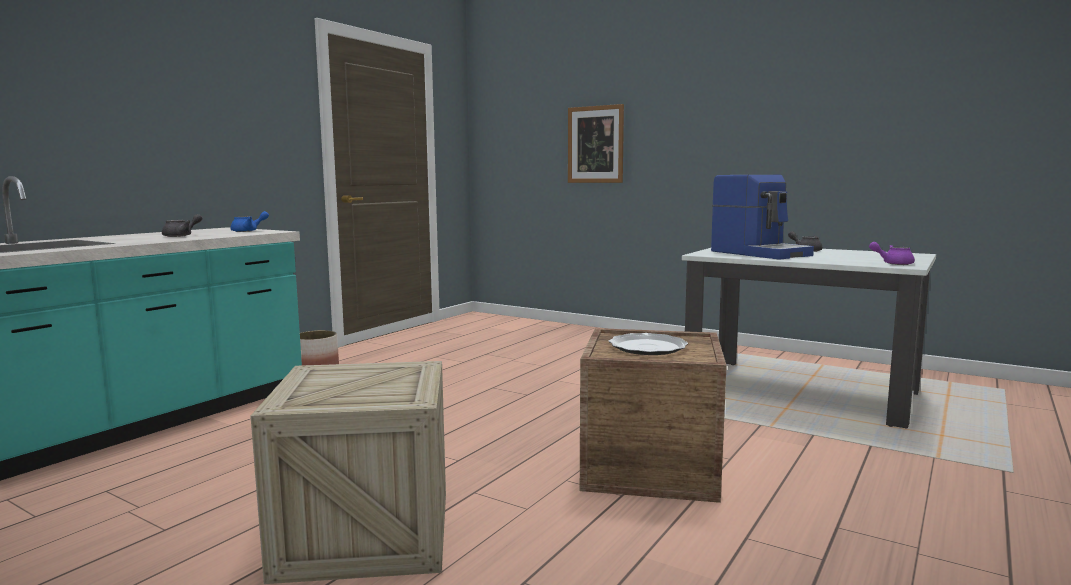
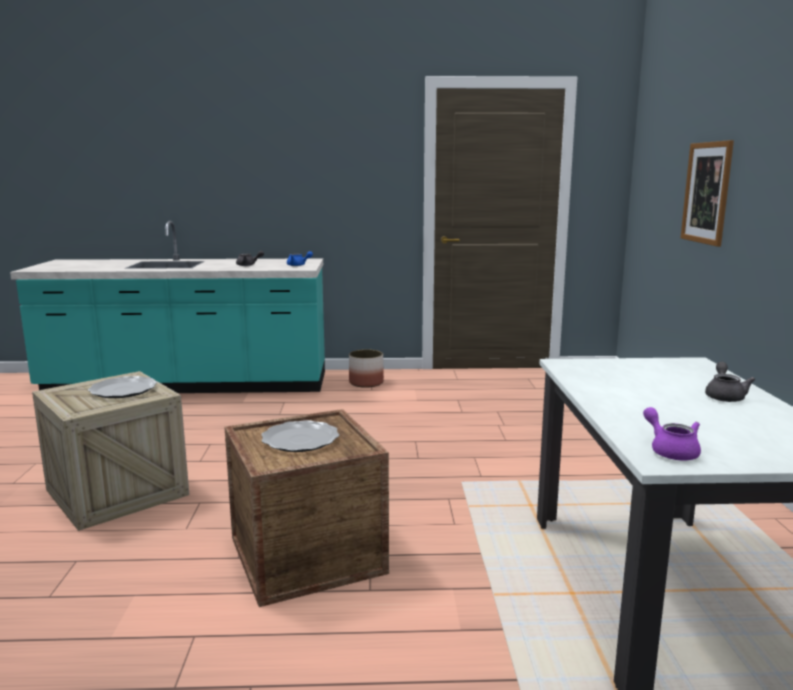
camera: 55 degrees right, 5 degrees up
(367, 377) = (123, 390): none -> plate
(760, 253) = (631, 381): coffee machine -> none

